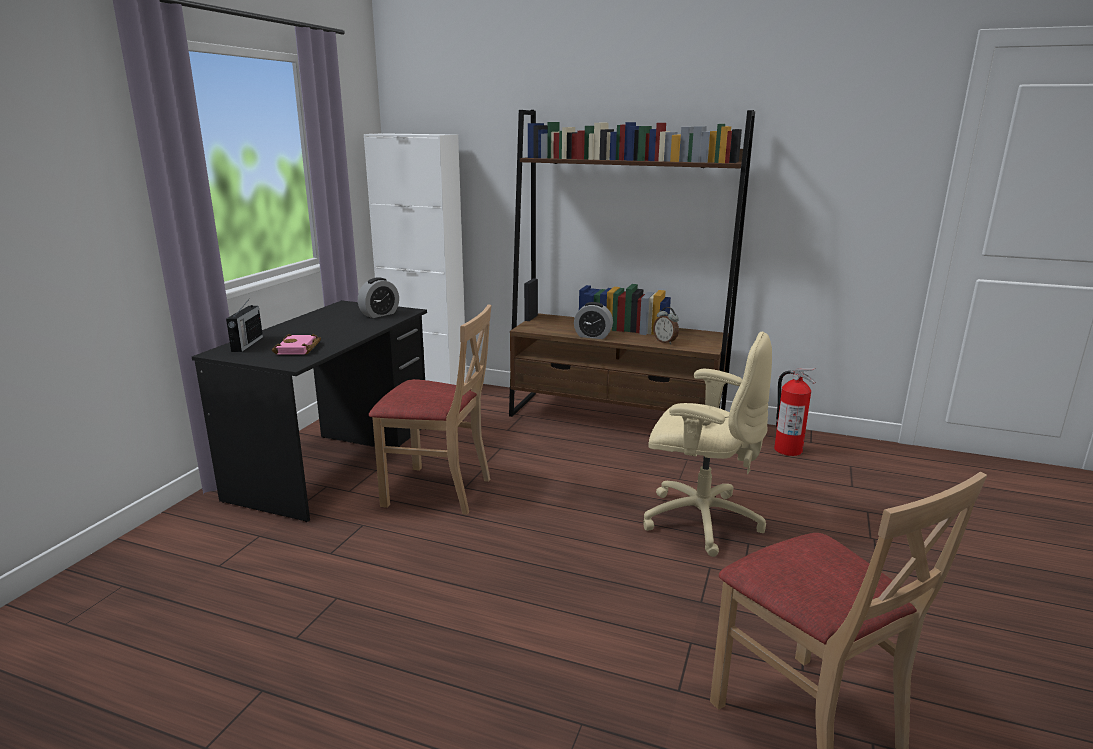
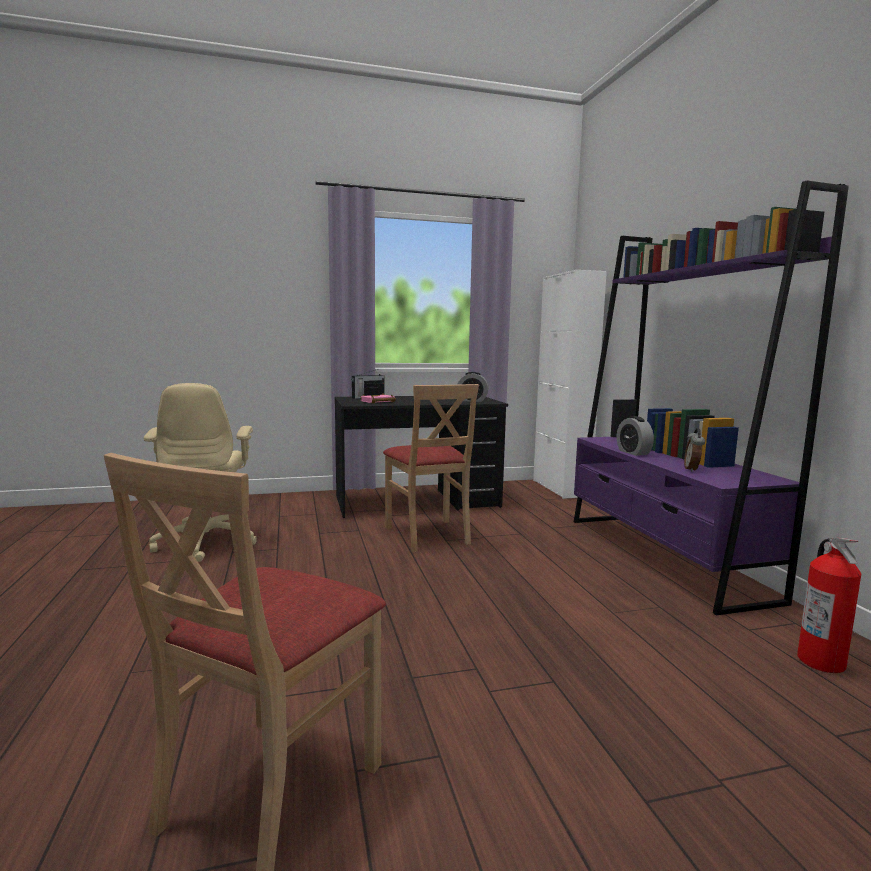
camera: 55 degrees right, 10 degrees down
(616, 419) = (663, 556): brown bookcase -> purple bookcase
(699, 520) = (553, 642): beige office chair -> beige office chair (207, 542)

